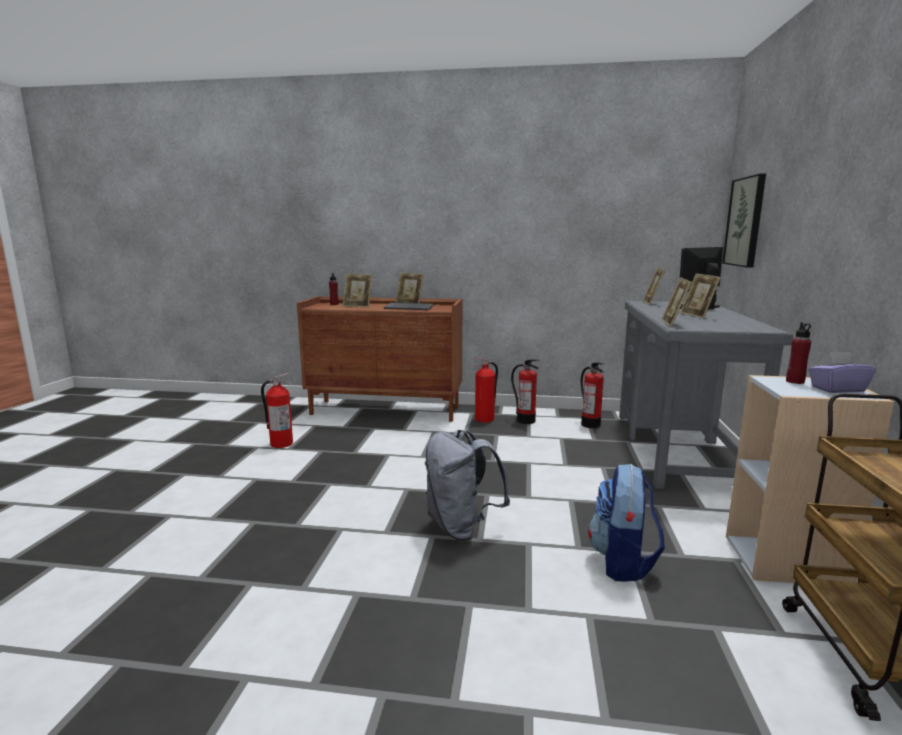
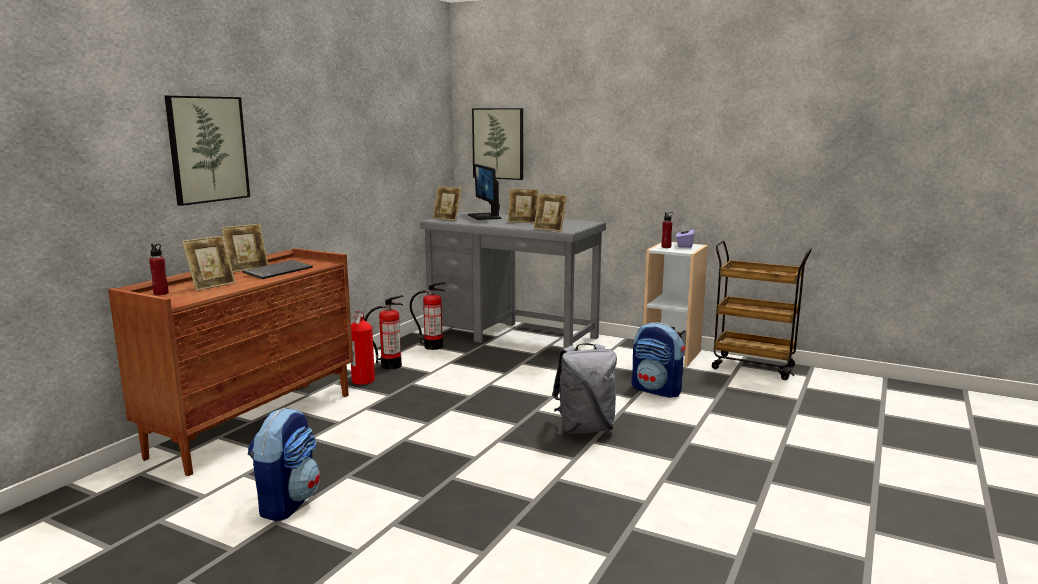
camera: 70 degrees left, 0 degrees up
(281, 444) = (287, 502): fire extinguisher -> backpack
(397, 217) = (207, 149): none -> picture

